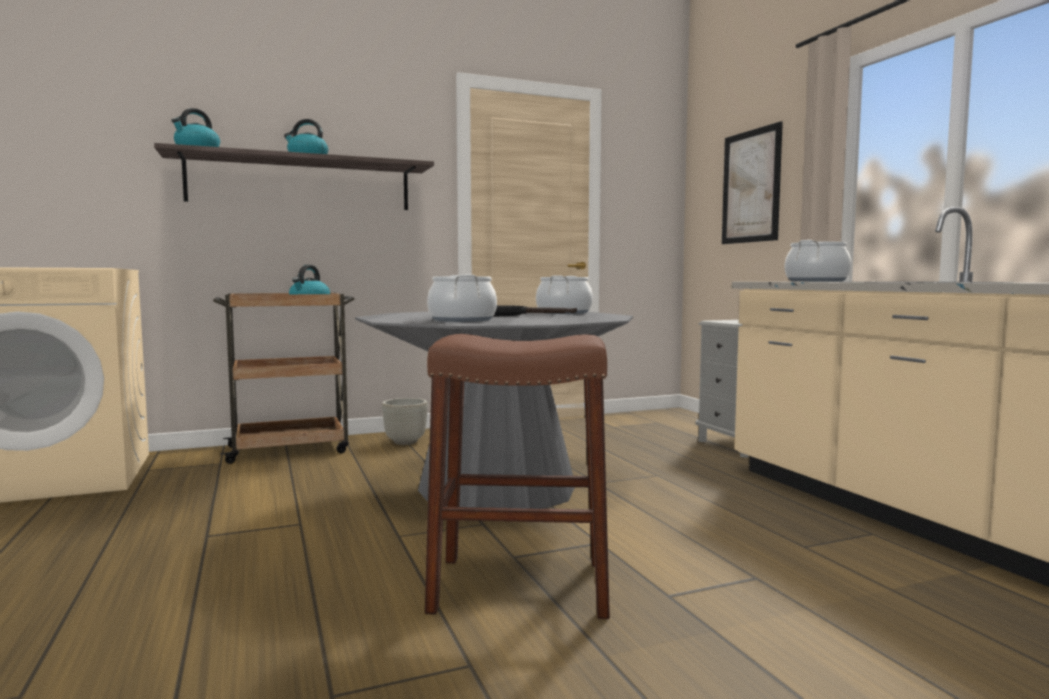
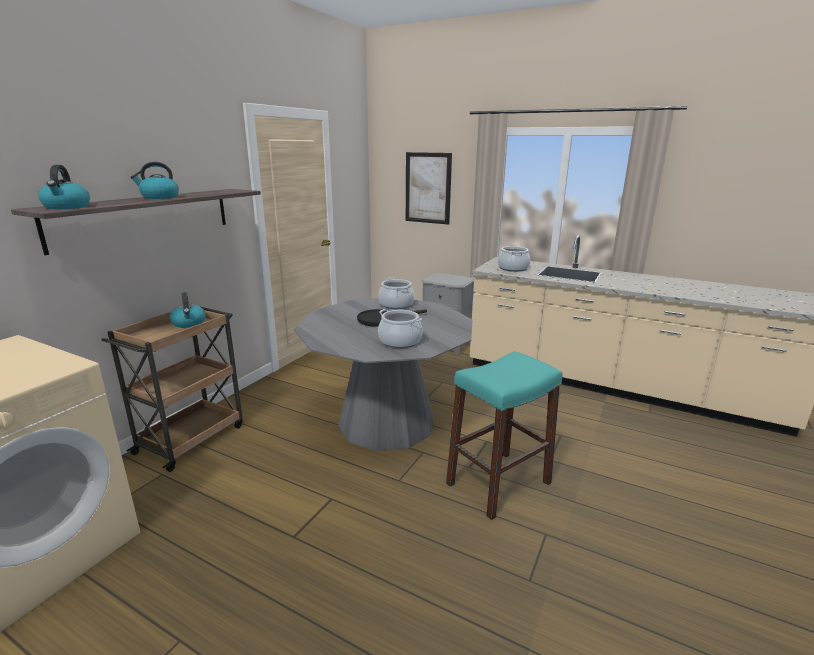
camera: 40 degrees left, 15 degrees up
(405, 442) = (264, 401): grey planter -> none
(520, 586) = (498, 483): brown stool -> turquoise stool

